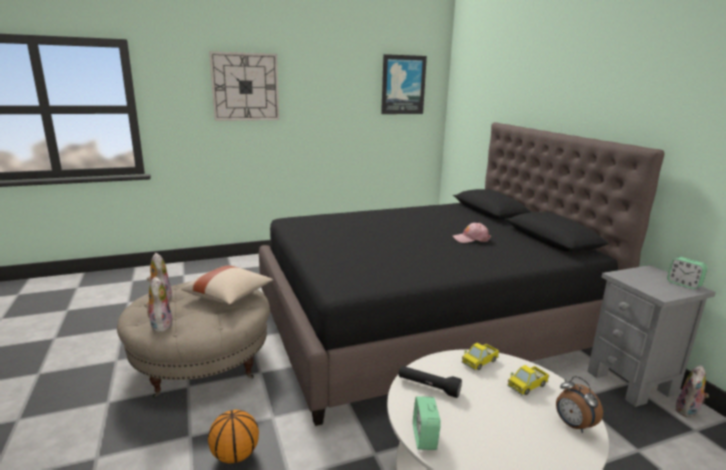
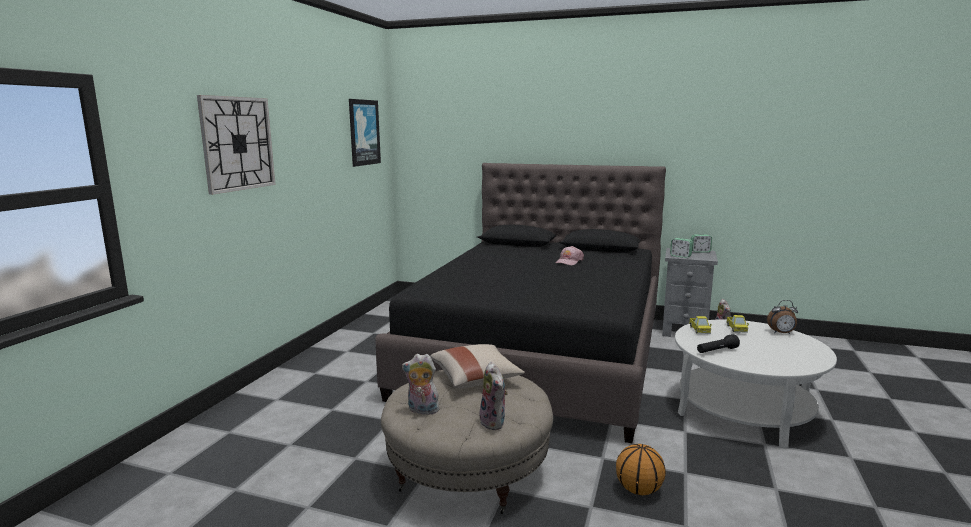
camera: 50 degrees left, 5 degrees down
(160, 325) = (494, 422): plush toy -> plush toy turned 135 degrees counterclockwise
(424, 437) = (771, 368): alarm clock -> alarm clock (680, 256)

